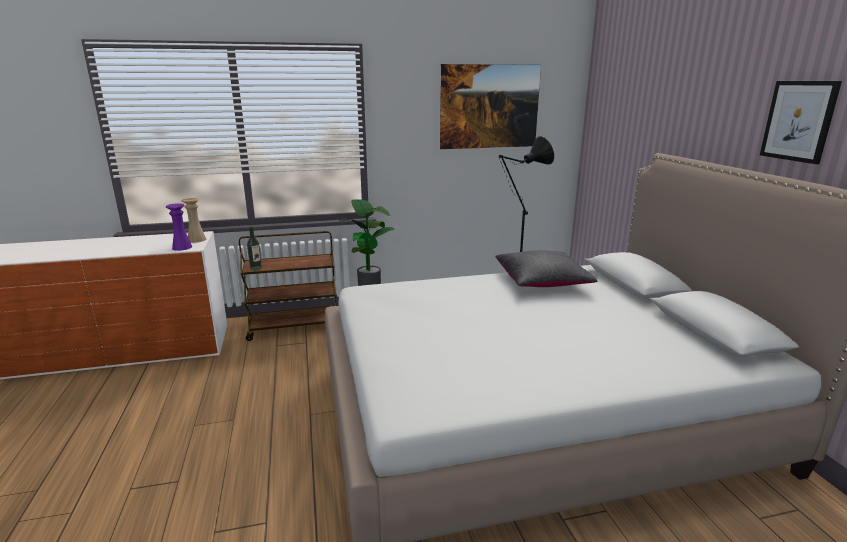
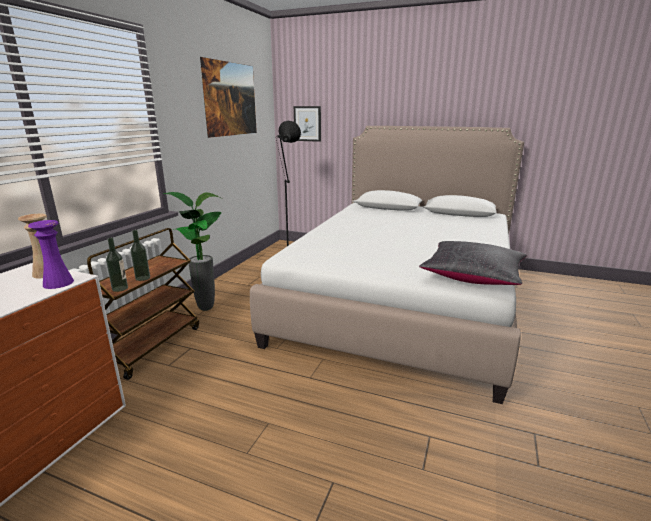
camera: 55 degrees left, 0 degrees up
(280, 266) = (143, 278): none -> bottle
(541, 281) = (356, 218): black pillow -> black pillow (472, 275)
(798, 121) = (458, 97): picture -> picture (307, 123)

